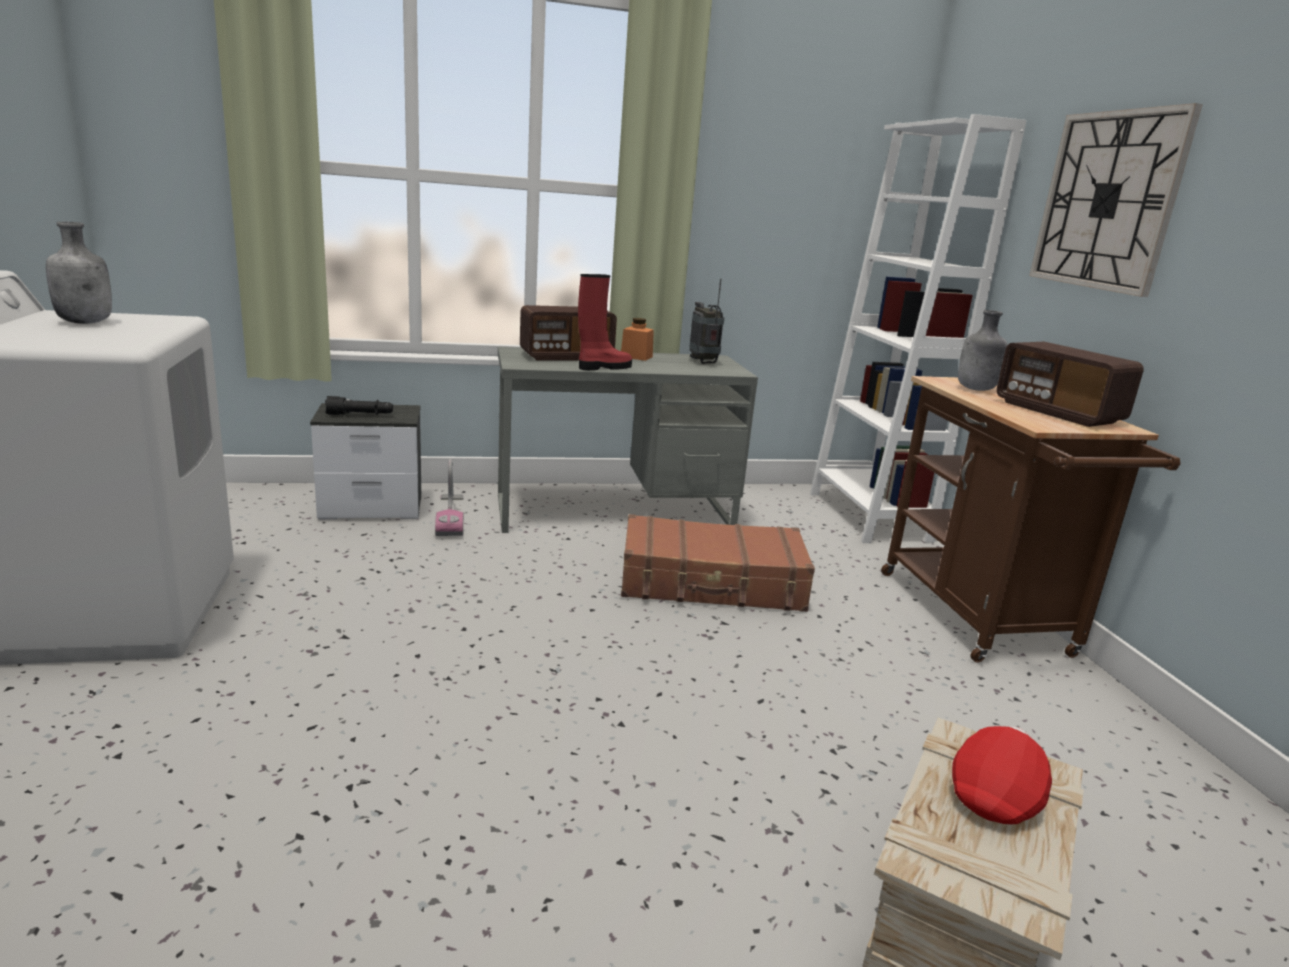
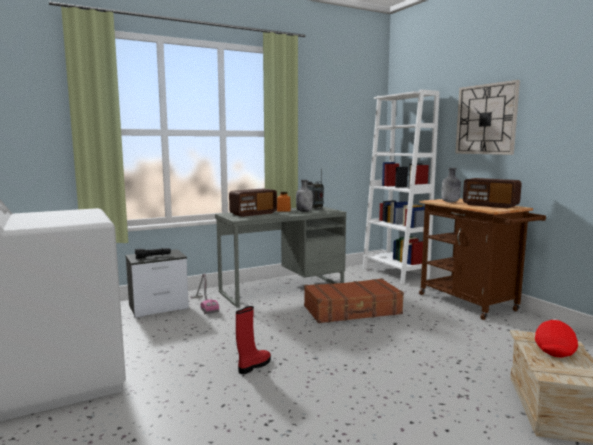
camera: 15 degrees left, 10 degrees down
(86, 322) = (51, 215): grey bottle -> grey bottle (304, 211)
(603, 367) = (276, 215): red boot -> red boot (253, 366)

